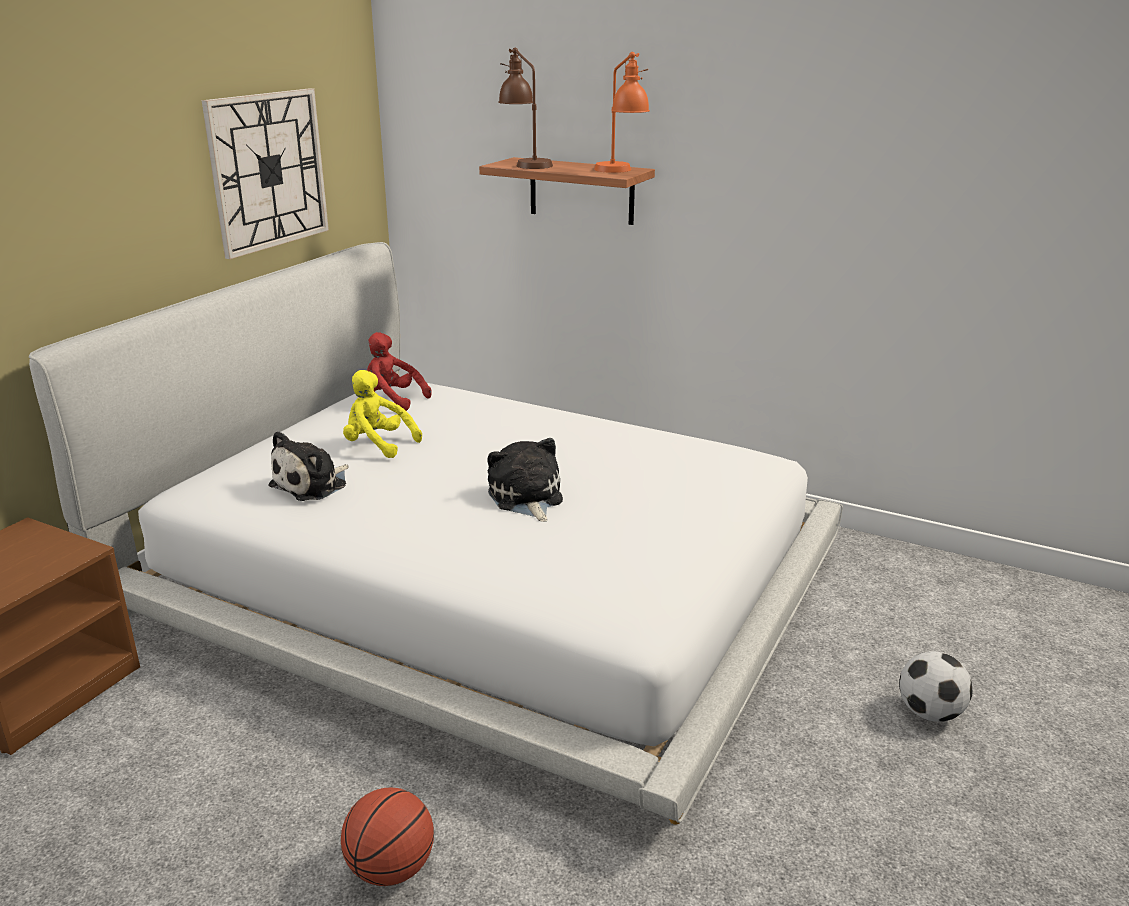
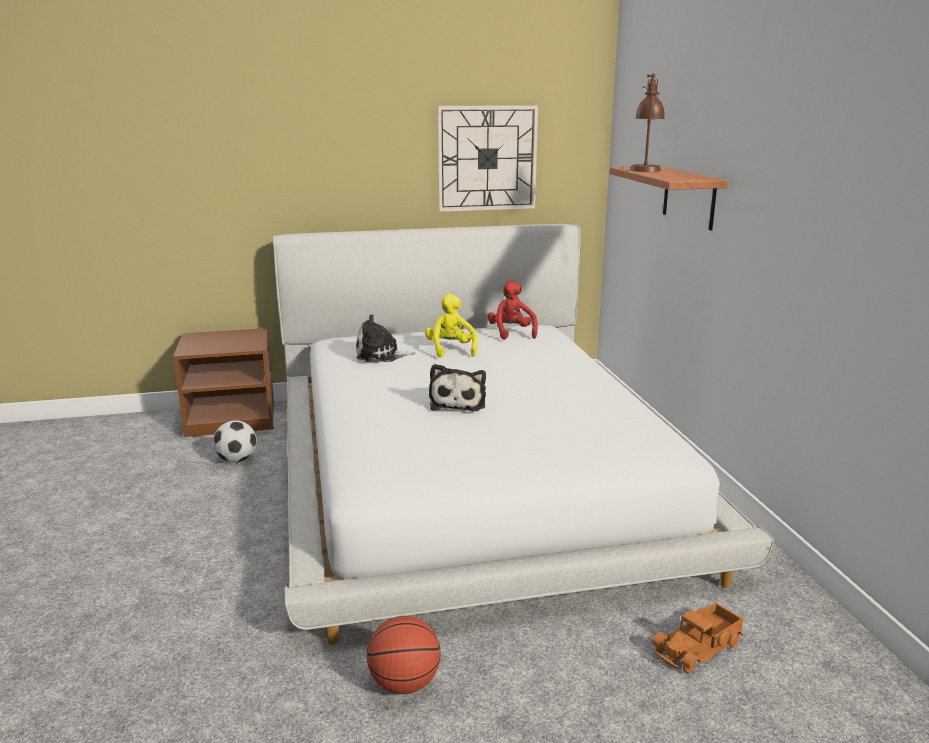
camera: 50 degrees right, 5 degrees down
(391, 869) = (199, 563): basketball -> basketball (404, 683)
(526, 498) = (458, 403): plush toy -> plush toy turned 150 degrees clockwise
(621, 172) = (688, 178): orange table lamp -> none
(877, 620) = (699, 647): none -> toy truck
(929, 713) = (606, 724): football -> football (237, 460)

